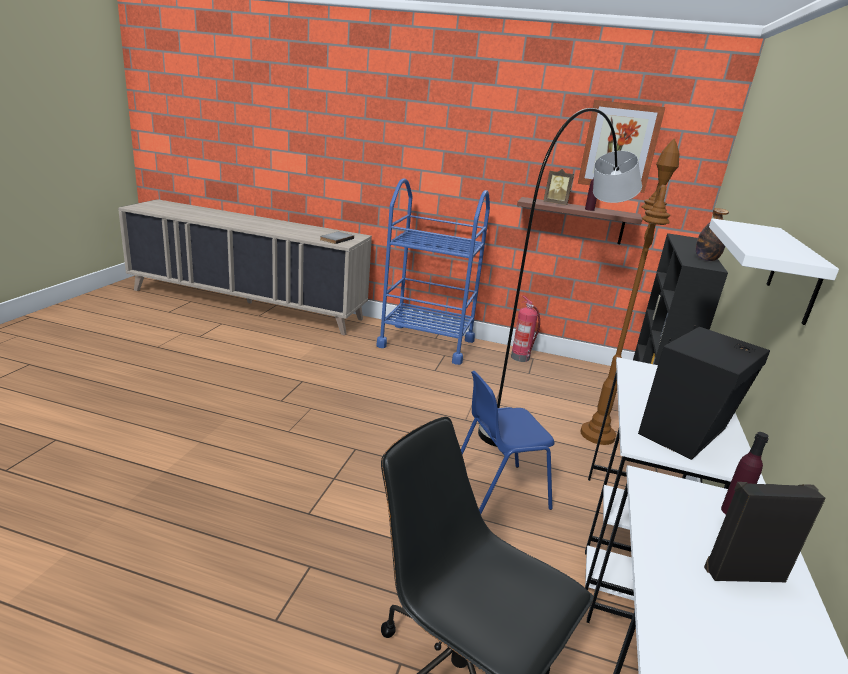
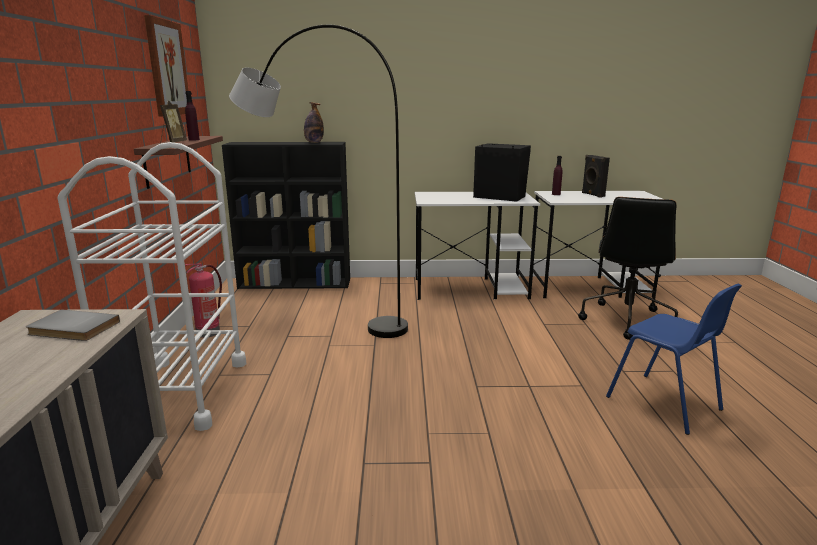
camera: 105 degrees left, 5 degrees down
(426, 343) = (180, 392): blue cart -> white cart
(497, 492) = (468, 324): blue chair -> blue chair (664, 404)
(597, 435) = (354, 298): brown floor lamp -> none
(795, 274) = (453, 111): white shelf -> none

